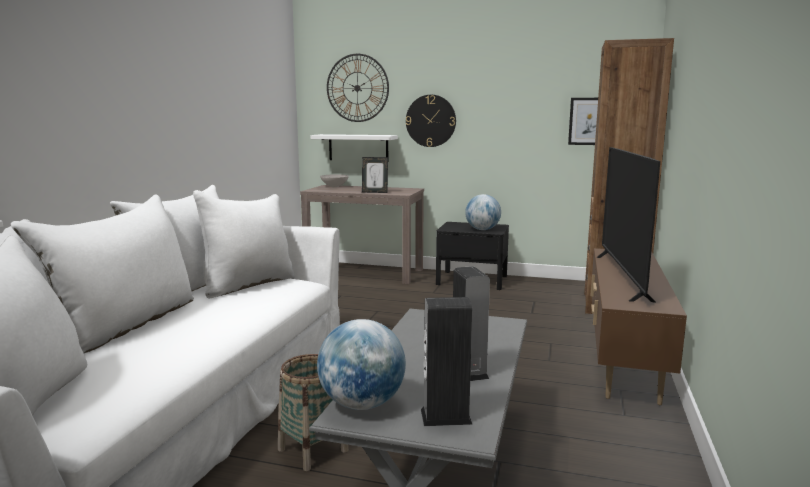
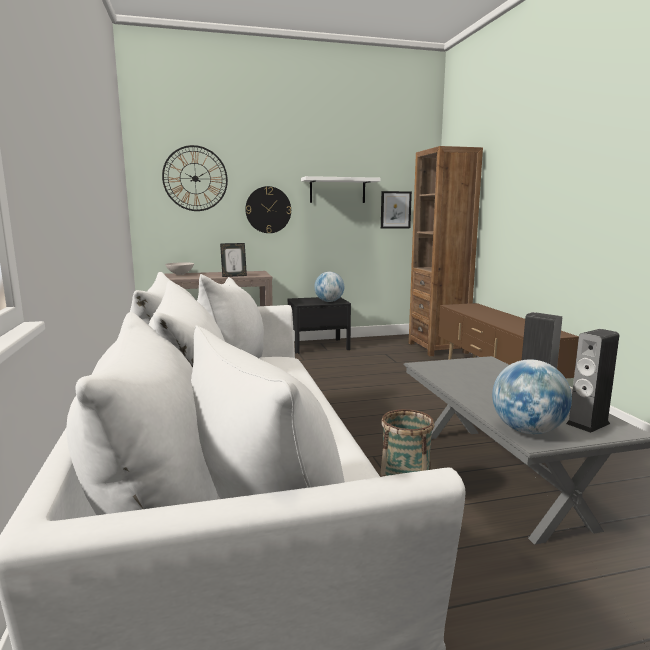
camera: 30 degrees left, 0 degrees up
(358, 147) = (198, 236): white shelf -> white shelf (337, 190)
(622, 276) = (498, 320): television -> none

